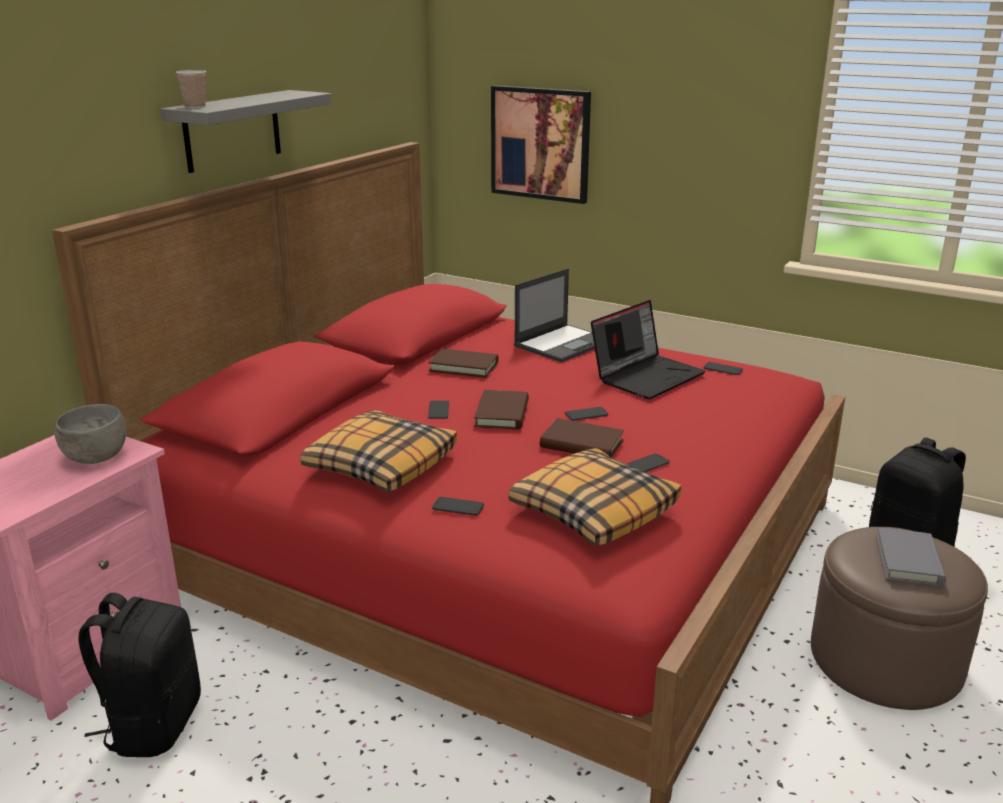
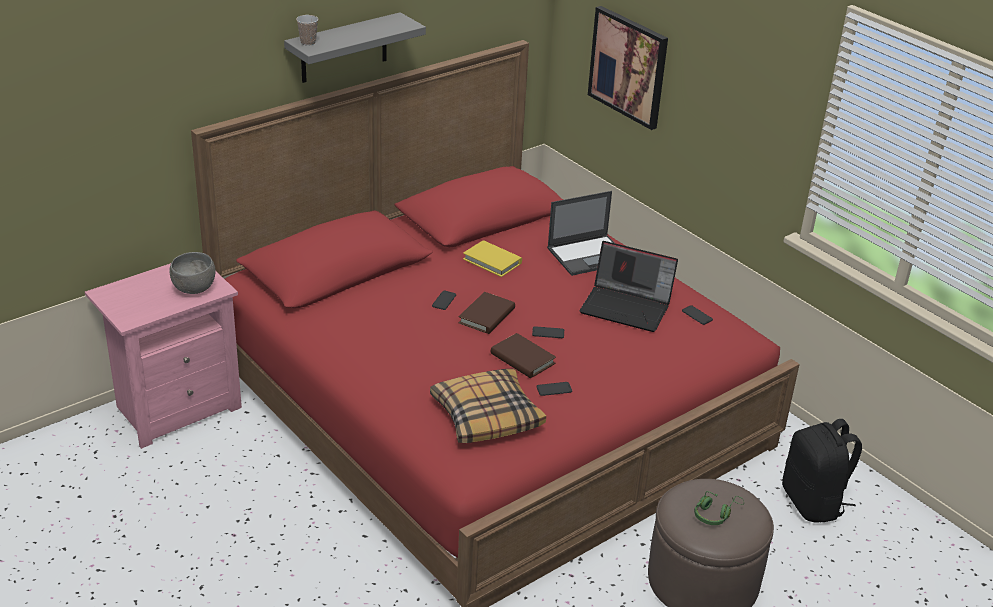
camera: 20 degrees right, 10 degrees up
(153, 725) = (196, 470): black backpack -> none
(380, 465) = (374, 339): pillow -> none
(458, 507) = (401, 387): phone -> none
(464, 367) = (492, 261): brown book -> yellow book
(647, 376) = (627, 307): laptop -> laptop turned 45 degrees clockwise
(909, 561) = (715, 514): grey book -> green headphones

